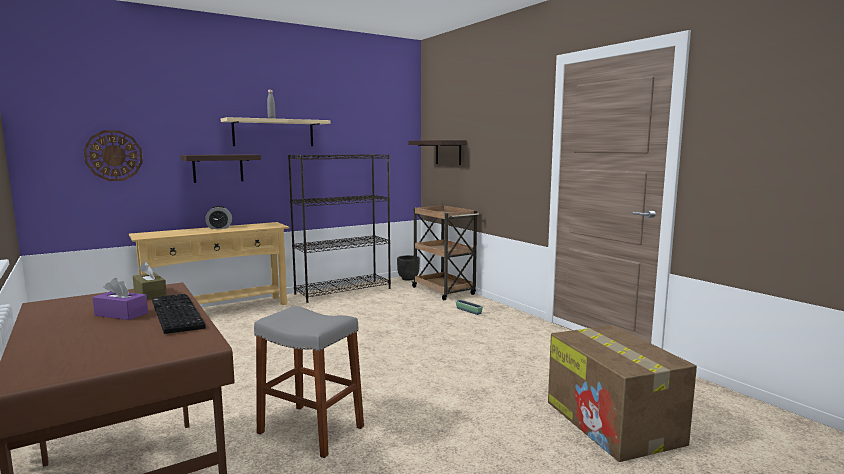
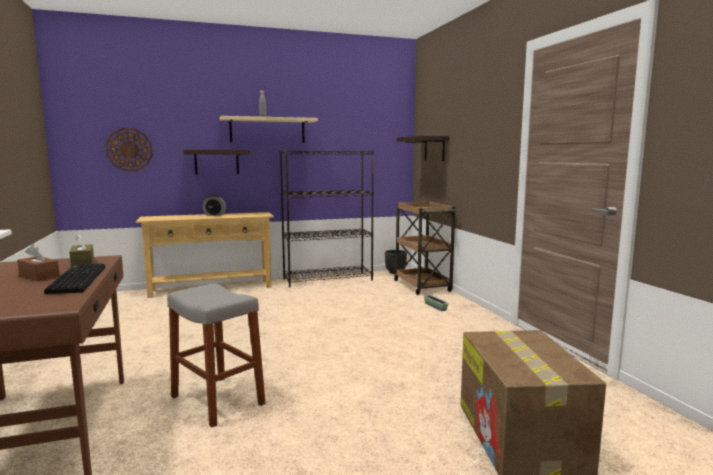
camera: 15 degrees right, 0 degrees up
(121, 314) = (39, 276): purple tissue box -> brown tissue box

